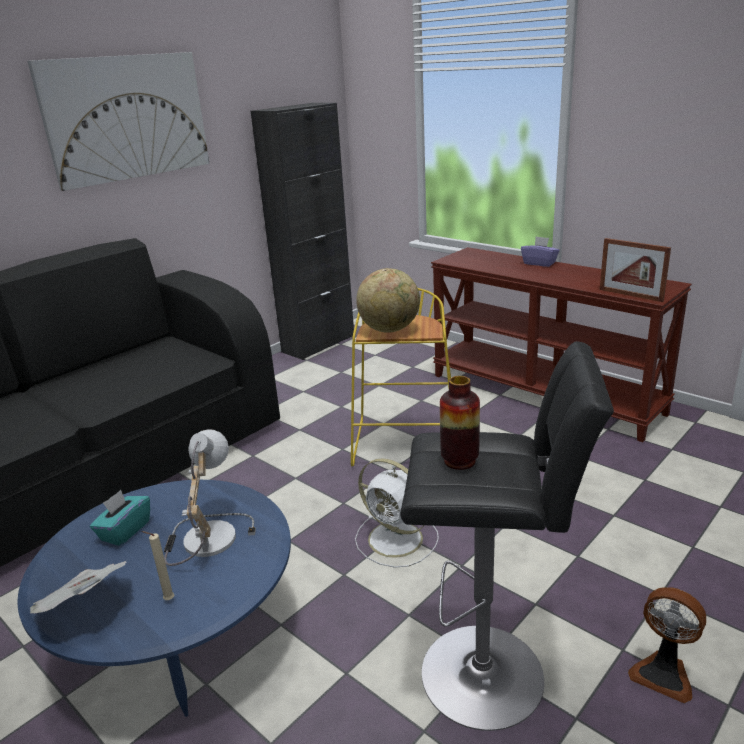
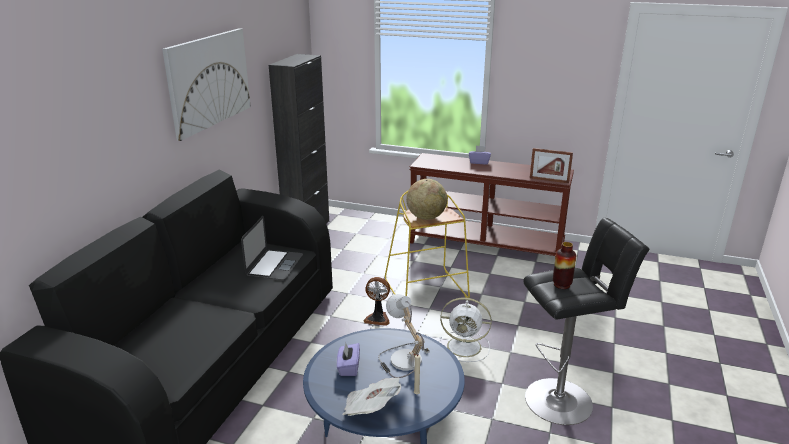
camera: 25 degrees left, 0 degrees up
(125, 531) = (348, 367): turquoise tissue box -> purple tissue box
(167, 370) = (274, 265): none -> laptop
(663, 674) = (636, 378): fan -> fan (377, 318)

